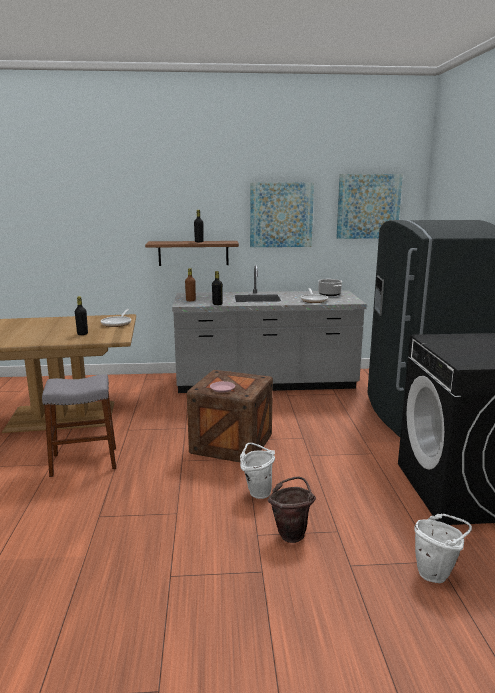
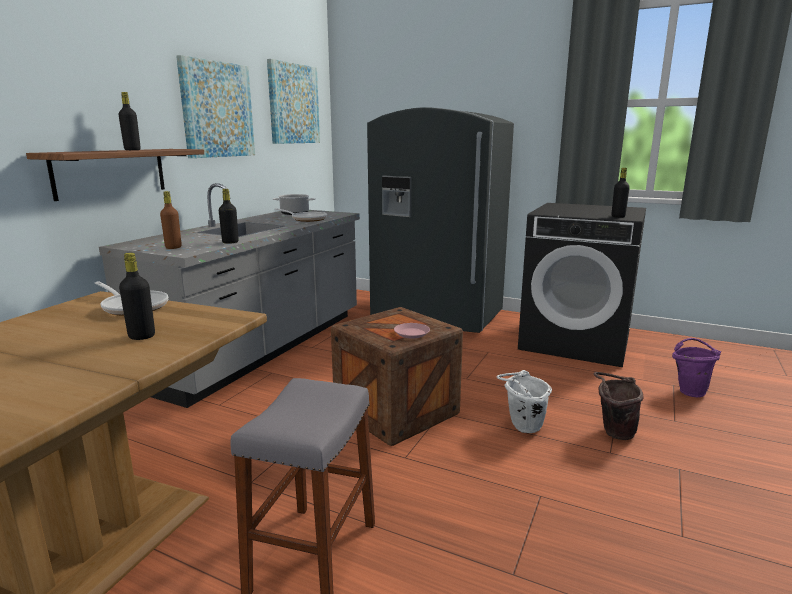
camera: 60 degrees left, 0 degrees up
(436, 573) = (689, 390): white bucket -> purple bucket
(465, 360) = (618, 216): none -> black bottle

